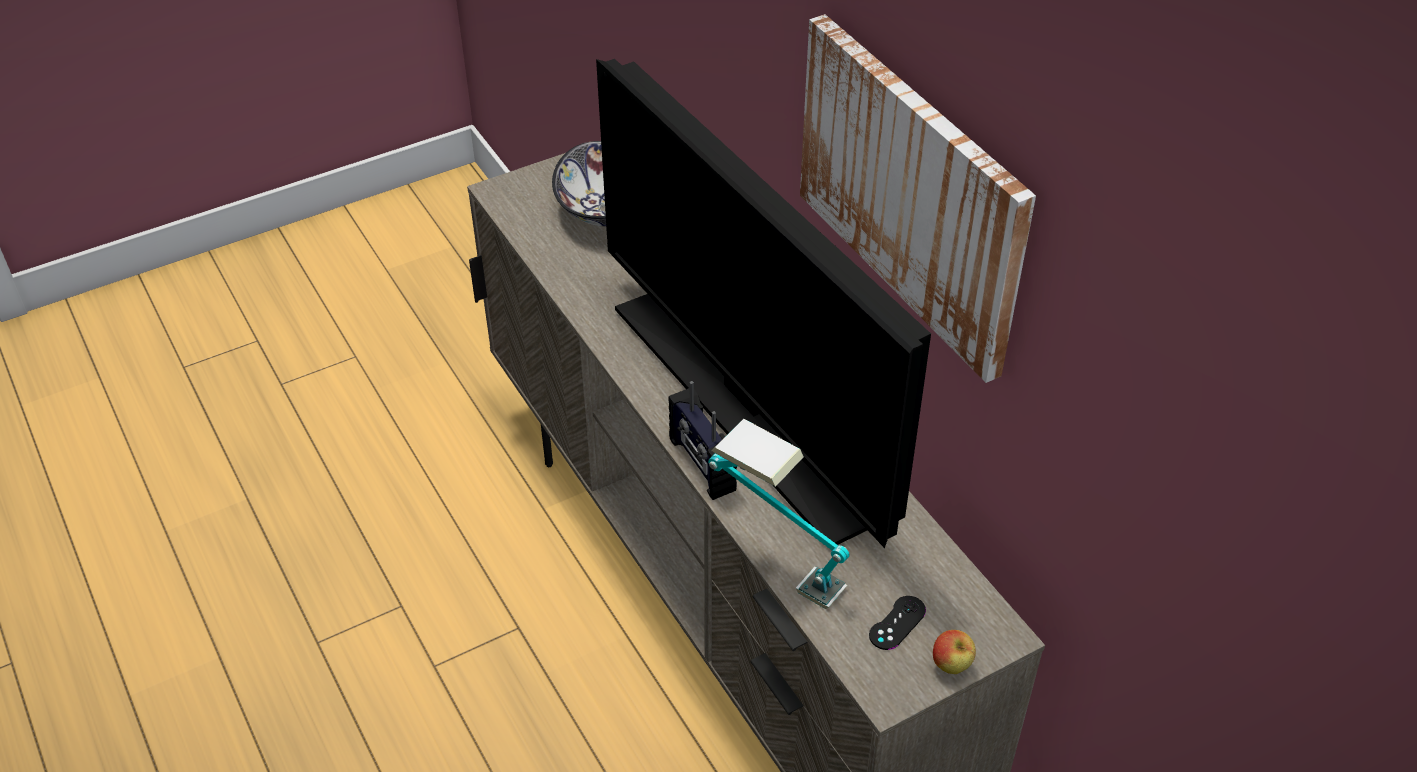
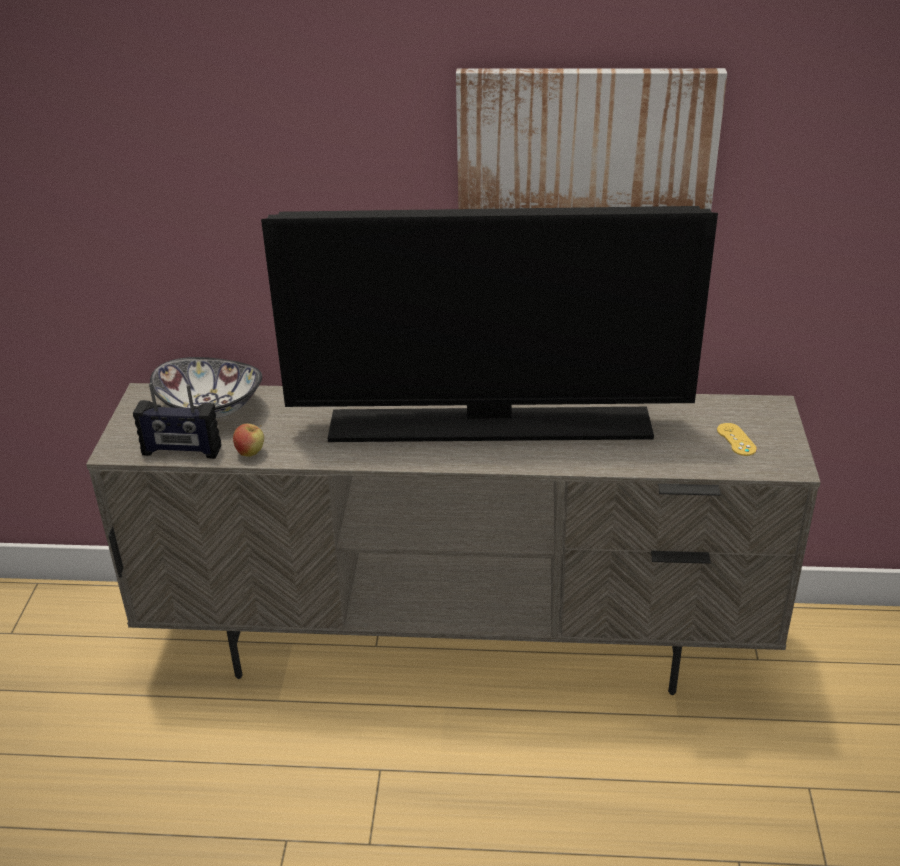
camera: 55 degrees left, 10 degrees down
(701, 465) = (524, 464): radio -> radio (181, 451)
(774, 562) = (643, 467): table lamp -> none
(897, 623) = (736, 439): black game controller -> yellow game controller
(951, 665) = (786, 433): apple -> apple (251, 453)

